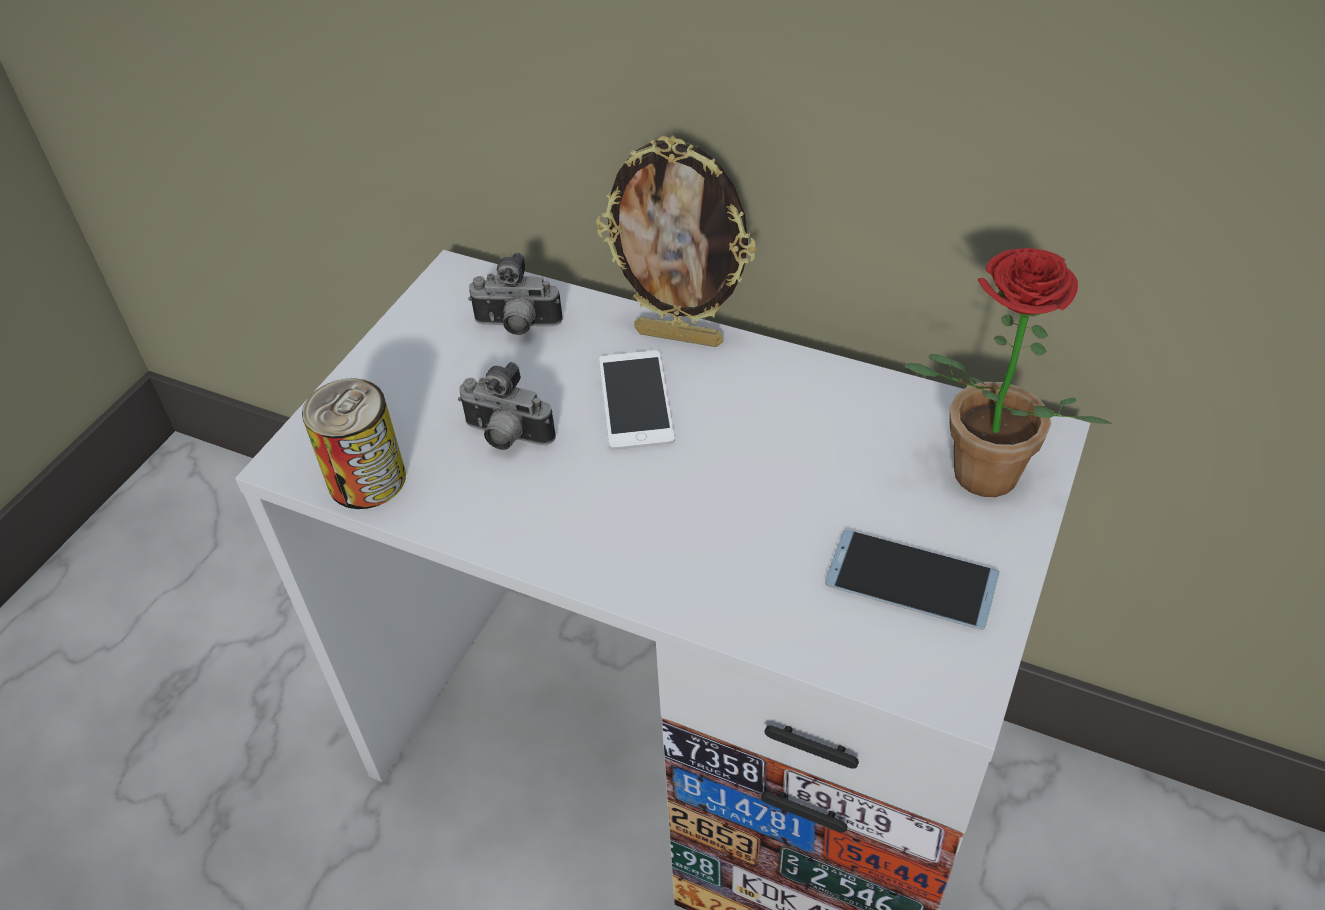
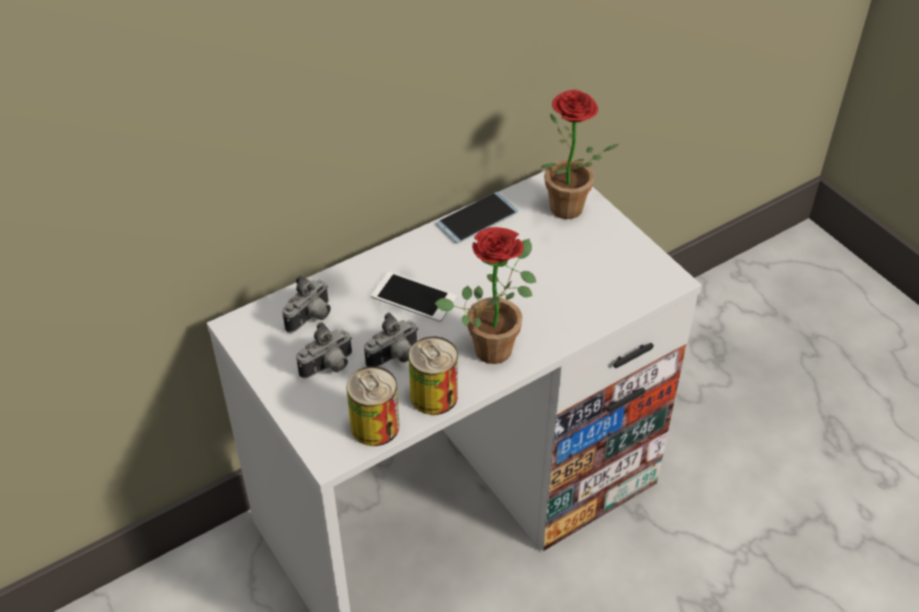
camera: 60 degrees left, 0 degrees up
(442, 385) = (329, 367): none -> camera
(463, 512) = (434, 396): none -> can
(615, 529) = (495, 343): none -> potted plant
(680, 336) = (383, 260): picture frame -> none
(911, 580) = (604, 262): phone -> phone (477, 218)

